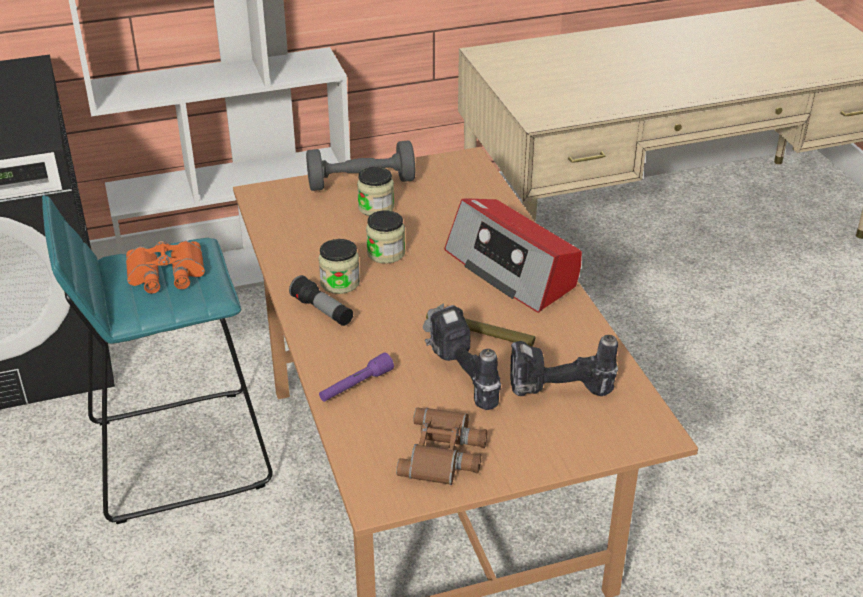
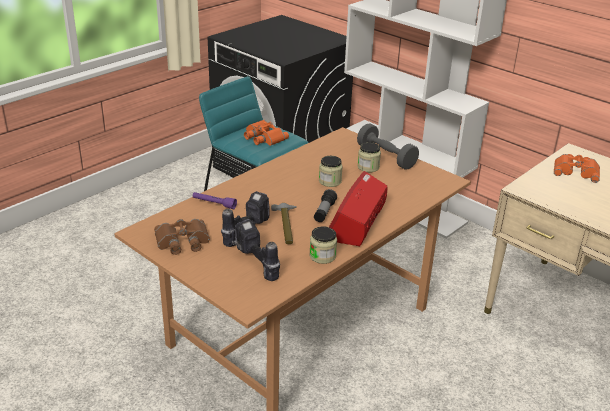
camera: 60 degrees right, 5 degrees down
(322, 311) = (264, 178): flashlight -> flashlight (324, 212)
(340, 283) = (291, 176): jar -> jar (322, 256)
(527, 71) = (576, 171): none -> orange binoculars

